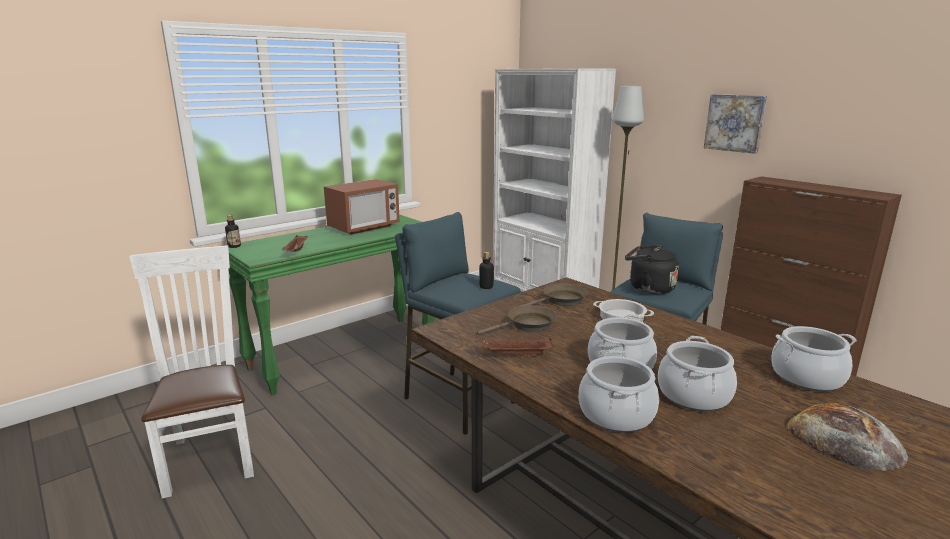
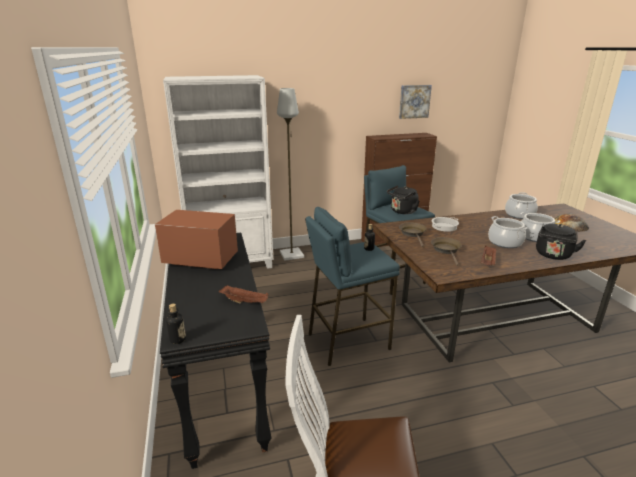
camera: 65 degrees left, 5 degrees up
(345, 352) = (221, 385): green console table -> black console table
(364, 227) = (201, 260): microwave -> microwave turned 60 degrees counterclockwise
(616, 414) = (553, 255): cooking pot -> black kettle
(735, 123) = (345, 107): picture -> picture (414, 101)

